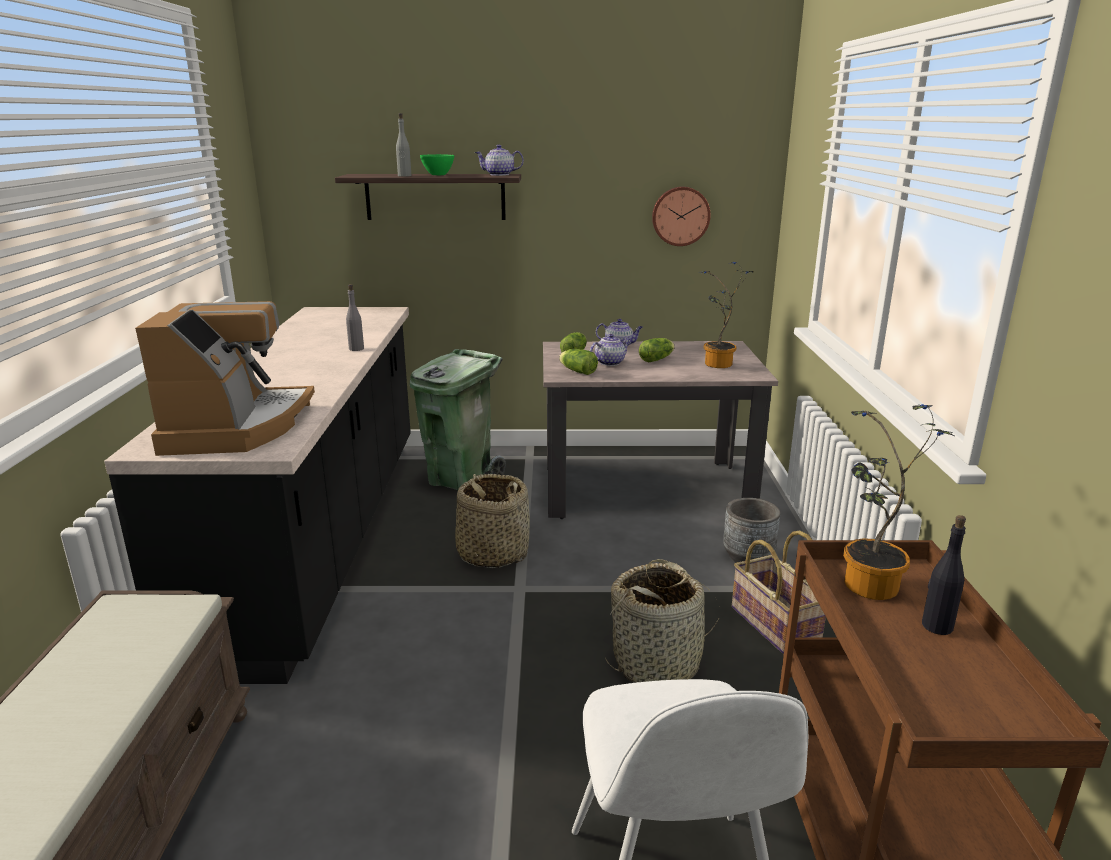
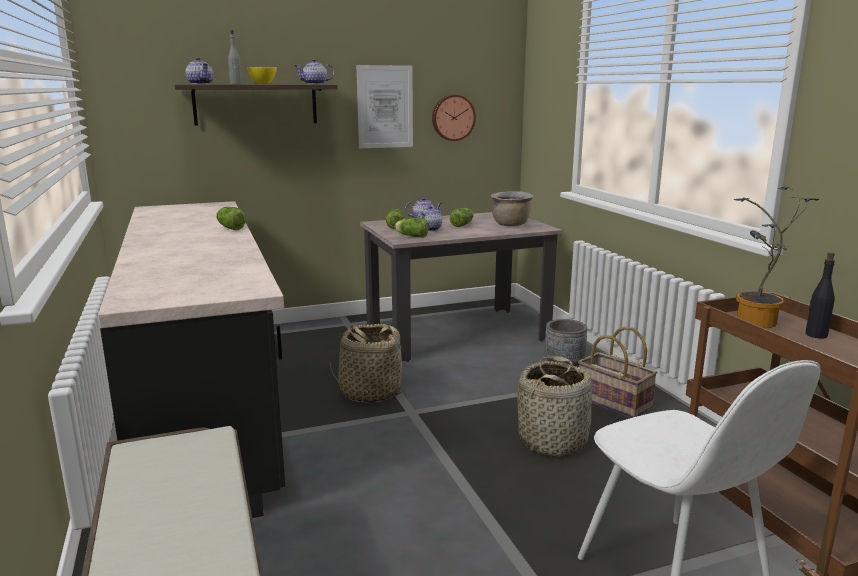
camera: 20 degrees left, 5 degrees down
(237, 426) = (198, 281): coffee machine -> none
(356, 349) = (230, 227): grey bottle -> lettuce
(368, 175) = (200, 84): none -> teapot
(438, 175) = (263, 84): green bowl -> yellow bowl
(461, 480) = (302, 347): green trash can -> none
(591, 201) = (385, 107): none -> picture
(718, 365) = (510, 225): potted plant -> brown cooking pot

